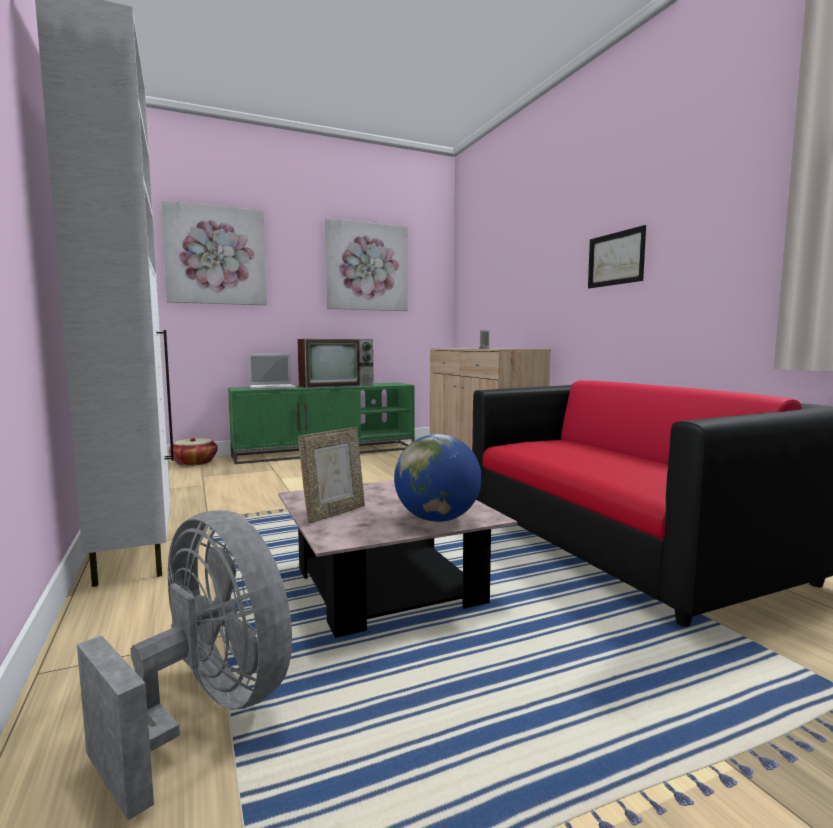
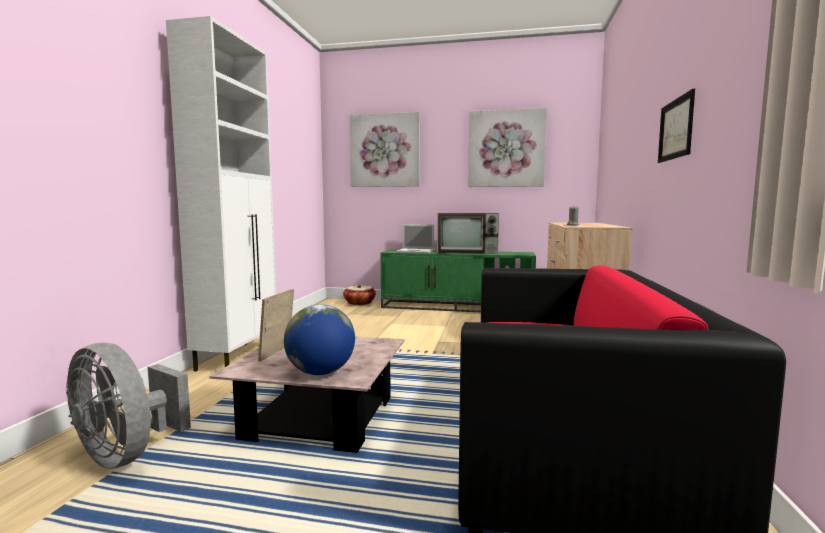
camera: 35 degrees right, 0 degrees up
(207, 711) = (127, 454): grey fan -> grey fan turned 135 degrees clockwise
(334, 513) = (277, 353): picture frame -> picture frame turned 120 degrees clockwise

